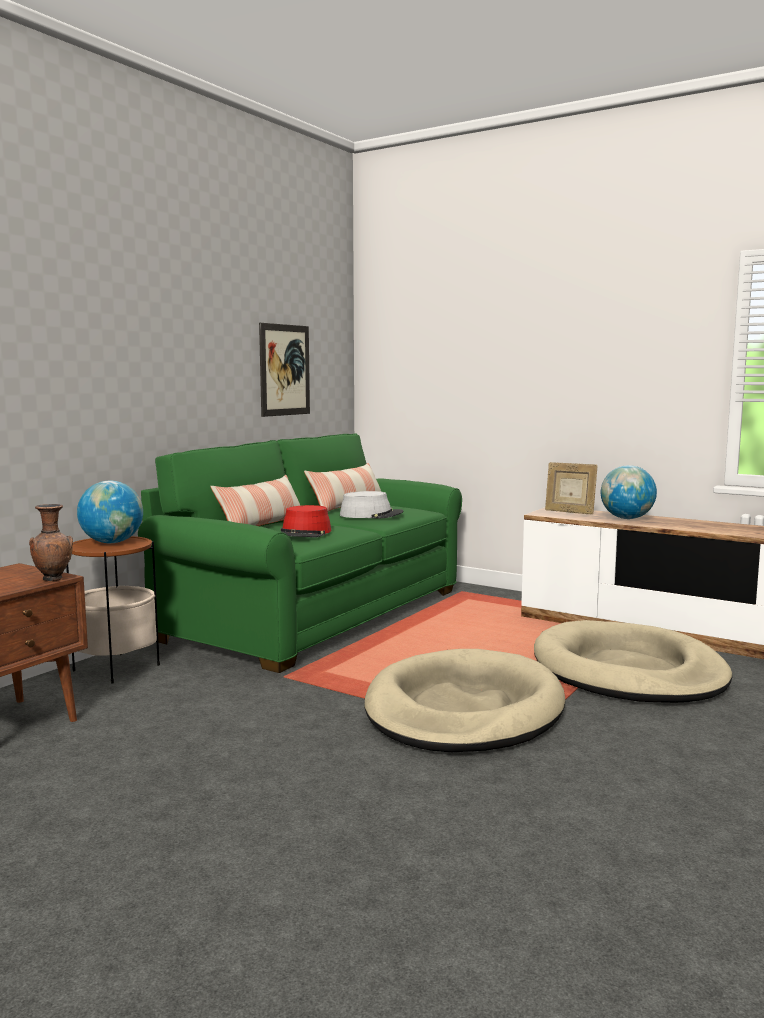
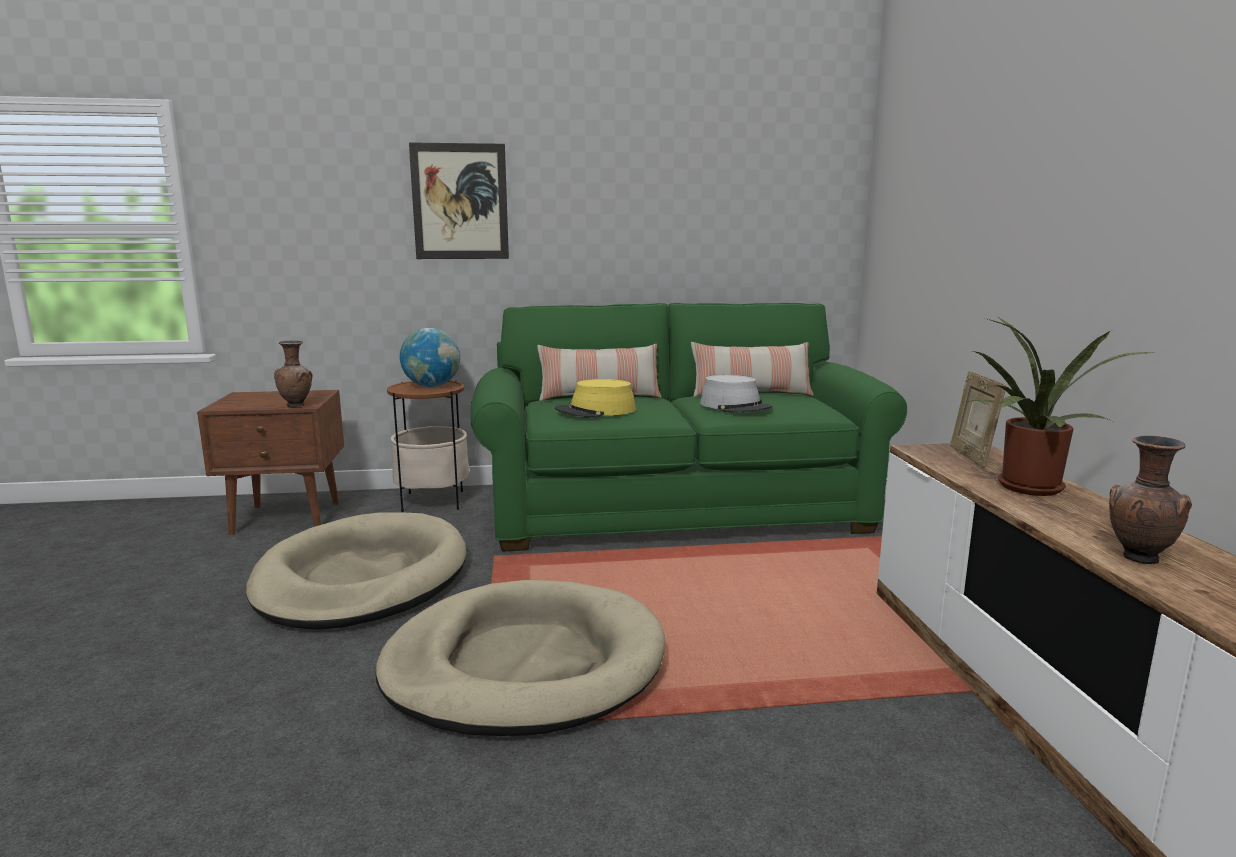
camera: 50 degrees right, 5 degrees up
(284, 370) = (727, 221): picture -> picture (460, 202)
(304, 533) = (596, 411): red hat -> yellow hat
(626, 518) = (1028, 489): globe -> potted plant
(628, 671) = (820, 732): beige dog bed -> beige dog bed (362, 578)
(721, 530) = (1137, 559): none -> brown vase

